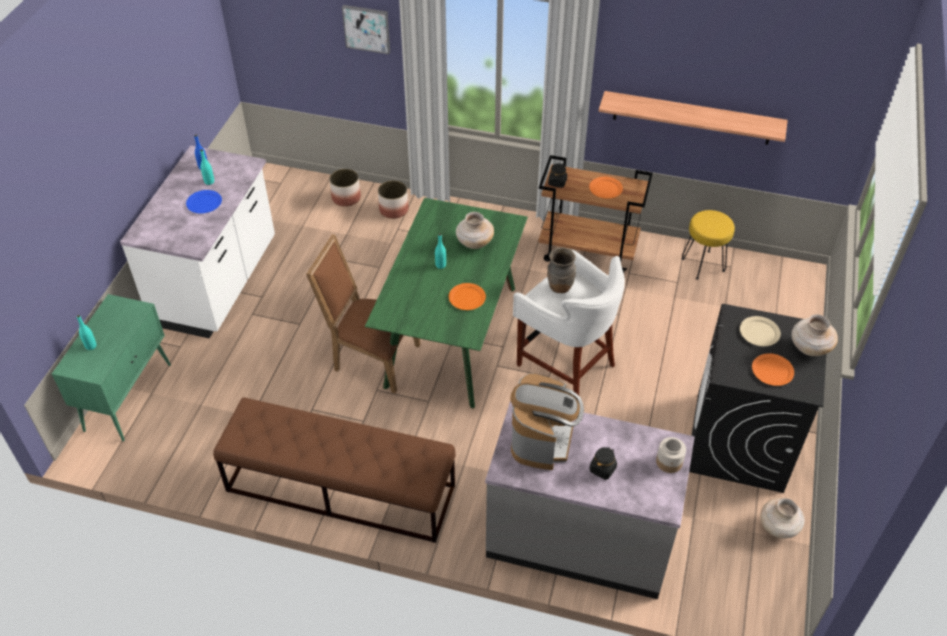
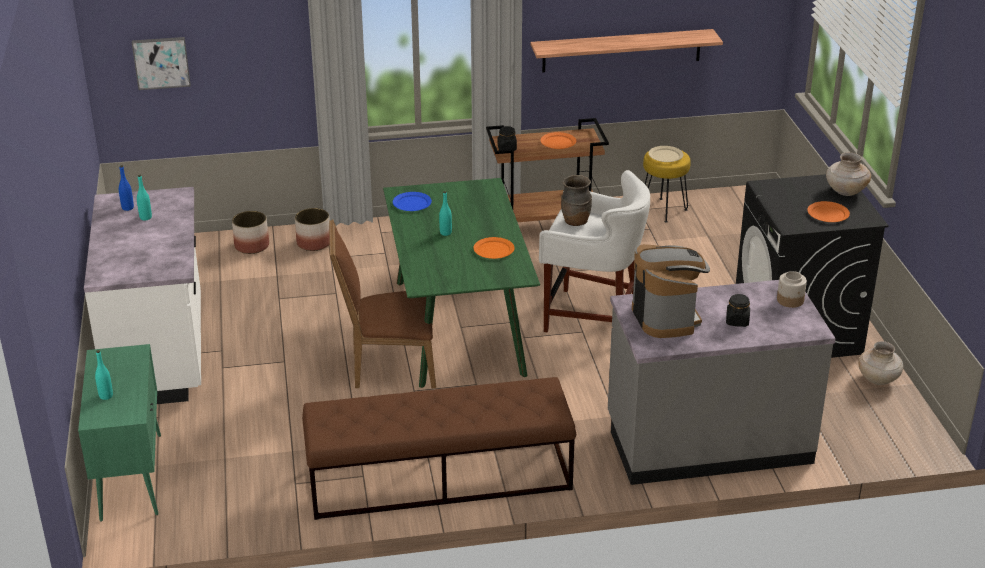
camera: 25 degrees left, 15 degrees down
(204, 203) = (155, 235): blue plate -> blue plate (411, 203)
(367, 28) = (263, 30): picture -> picture (161, 62)
(474, 243) = (465, 209): beige vase -> none
(759, 333) = (795, 192): beige plate -> beige plate (665, 156)

